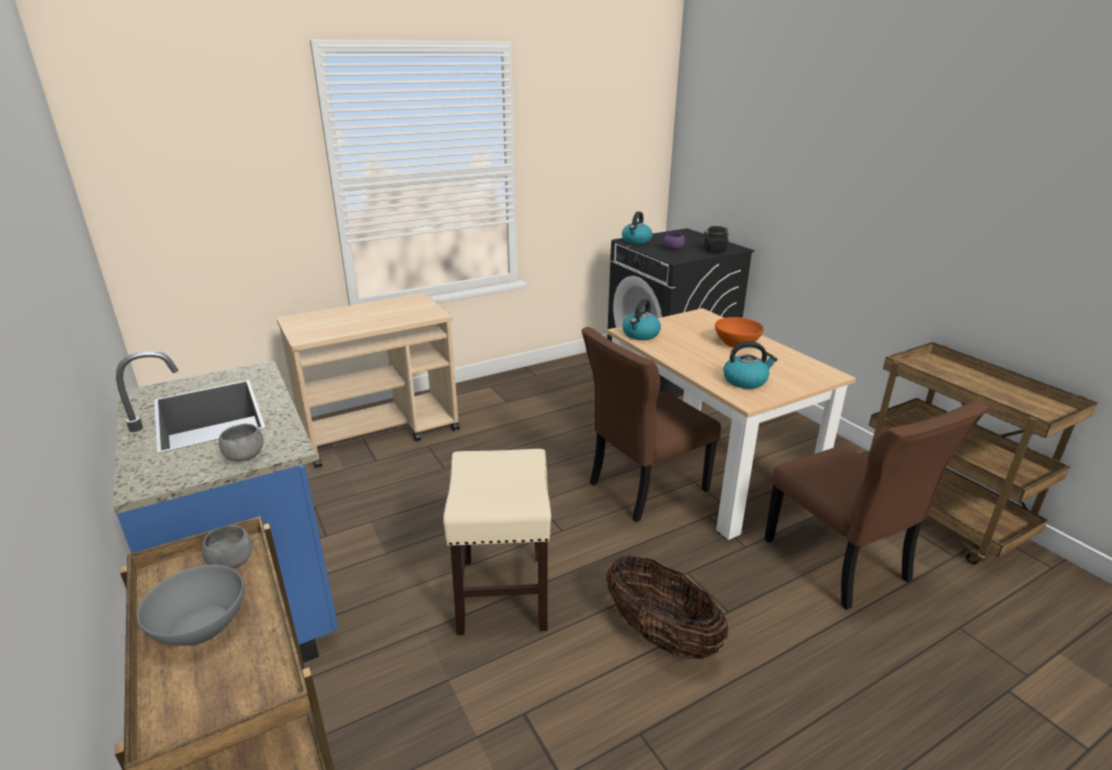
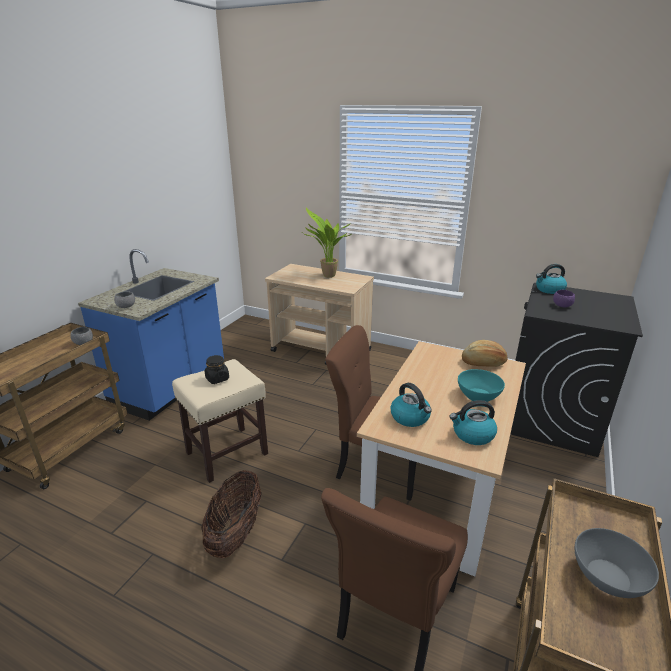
camera: 55 degrees right, 0 degrees up
(201, 625) = (43, 354): grey bowl -> grey bowl (608, 577)
(372, 312) = (327, 276): none -> potted plant
(640, 335) = (428, 354): kettle -> kettle (472, 434)
(684, 321) = (483, 363): none -> bread
(714, 250) = (597, 320): black jar -> black jar (217, 379)
(736, 343) = (478, 395): orange bowl -> turquoise bowl

